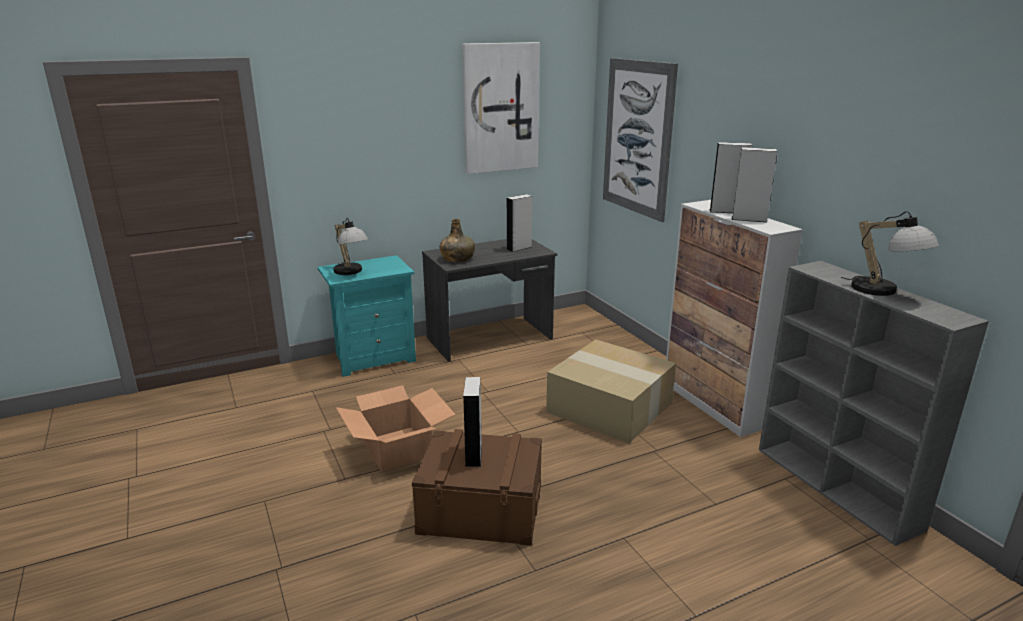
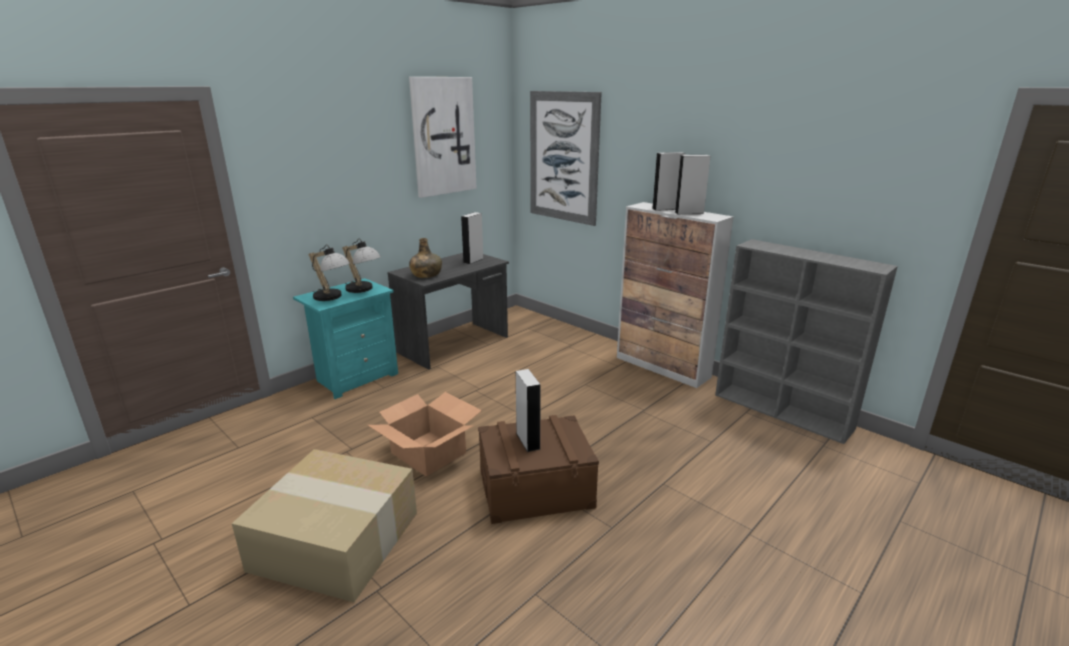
camera: 20 degrees left, 0 degrees up
(612, 407) = (589, 383): cardboard box -> cardboard box (338, 540)
(884, 292) = (816, 255): table lamp -> table lamp (364, 290)

